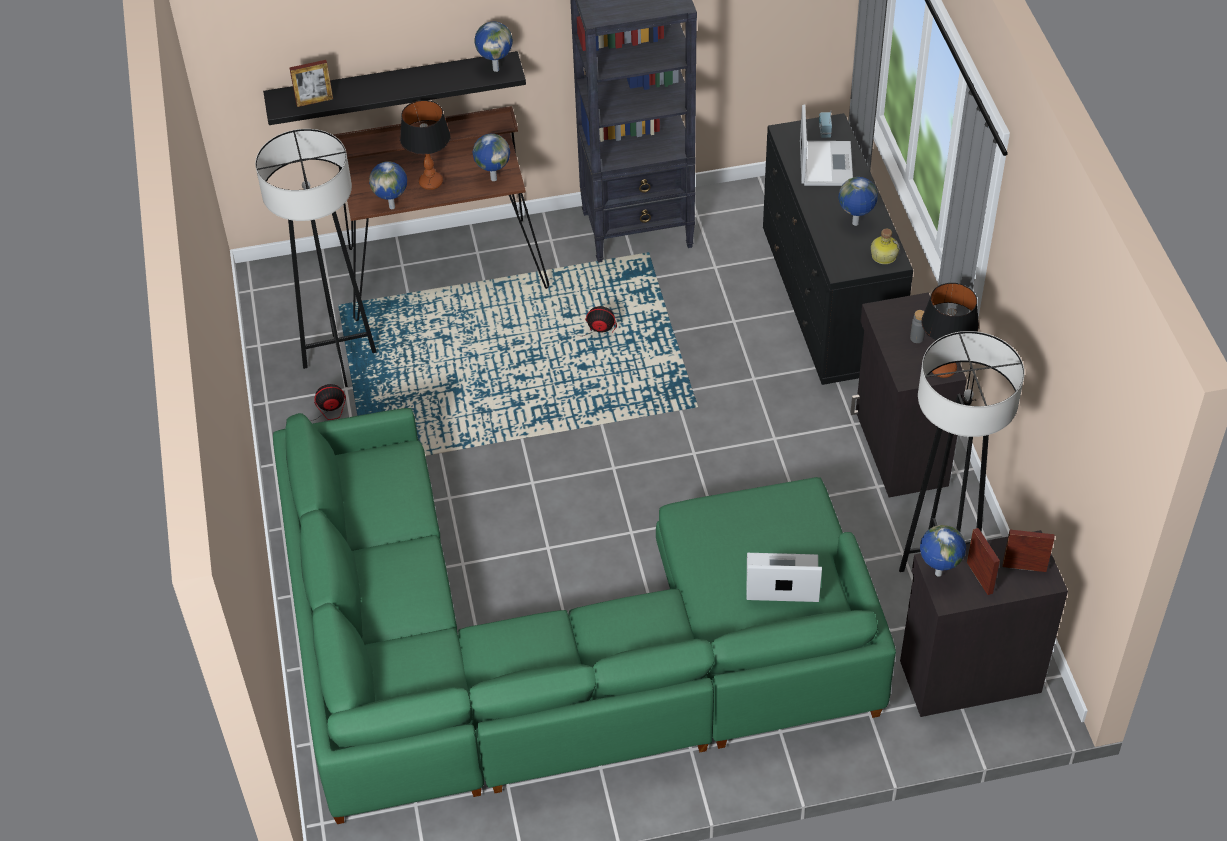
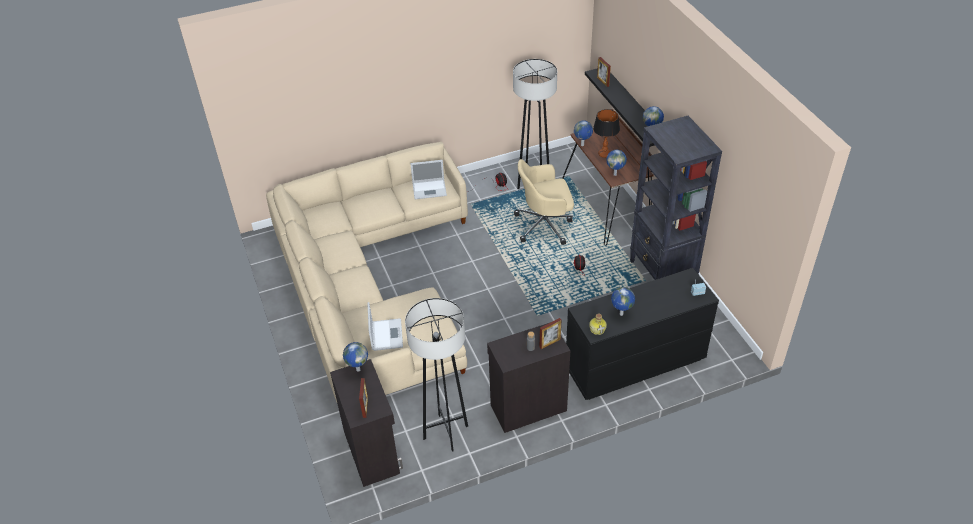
camera: 80 degrees right, 5 degrees down
(467, 361) = (545, 225): none -> beige office chair
(555, 654) = (370, 285): green sofa -> beige sofa
(825, 163) = (669, 296): laptop -> laptop (430, 189)
(942, 369) = (508, 361): table lamp -> none
(979, 577) = (356, 387): picture frame -> picture frame (550, 343)

